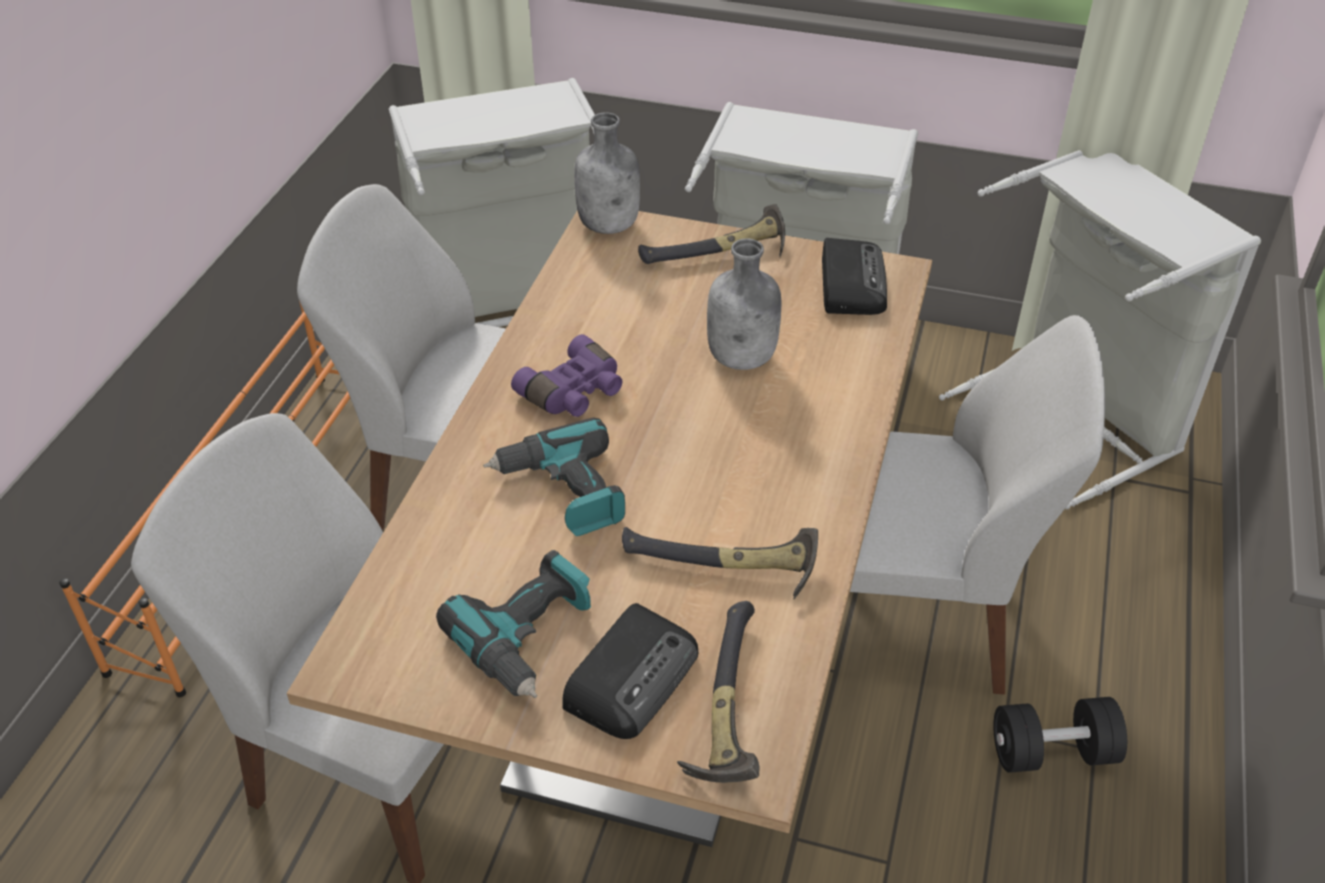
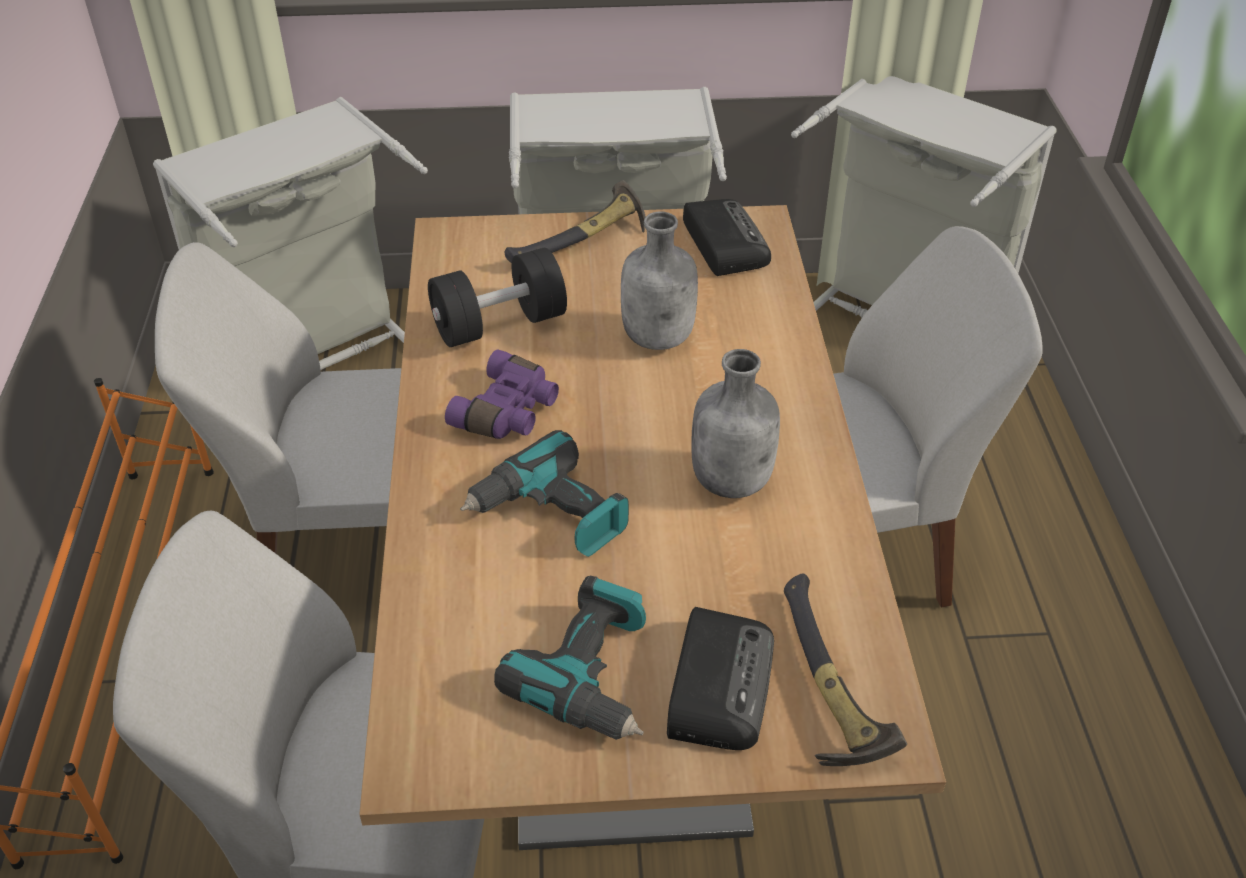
camera: 20 degrees left, 0 degrees up
(610, 225) = (457, 236): grey bottle -> grey bottle (733, 480)
(724, 570) = (752, 550): hammer -> none
(1052, 752) = (1015, 646): black dumbbell -> black dumbbell (499, 324)

